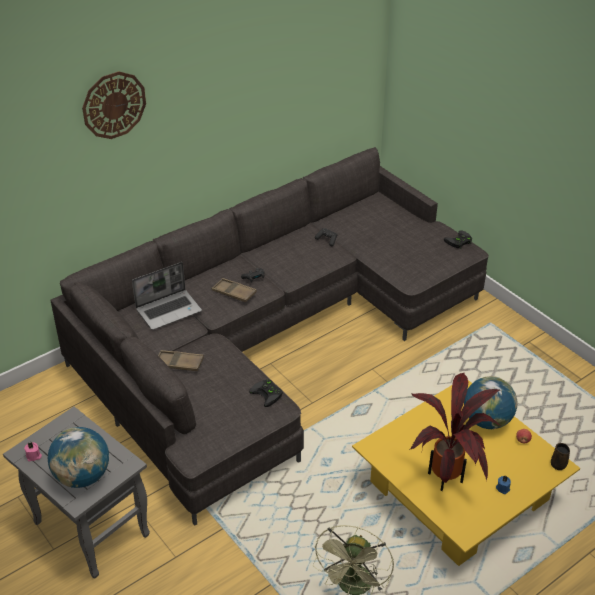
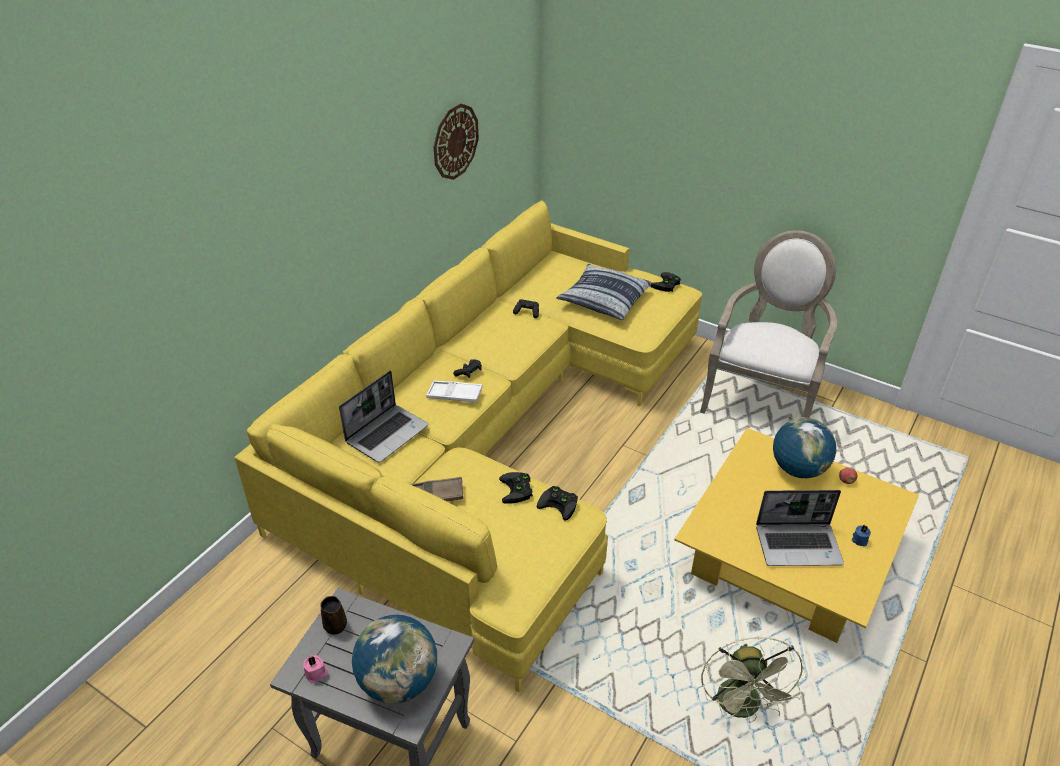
camera: 20 degrees left, 0 degrees up
(114, 105) = (280, 182): wall clock -> wall clock (455, 141)
(234, 293) = (454, 395): brown tray -> white tray
(242, 376) = (517, 490): none -> black game controller
(270, 340) = (494, 441): grey sofa -> yellow sofa
(397, 243) = (604, 299): none -> pillow
(449, 478) = (799, 545): potted plant -> laptop
(515, 361) = (762, 399): none -> armchair
(558, 464) = (895, 496): brown mug -> brown mug (335, 624)

